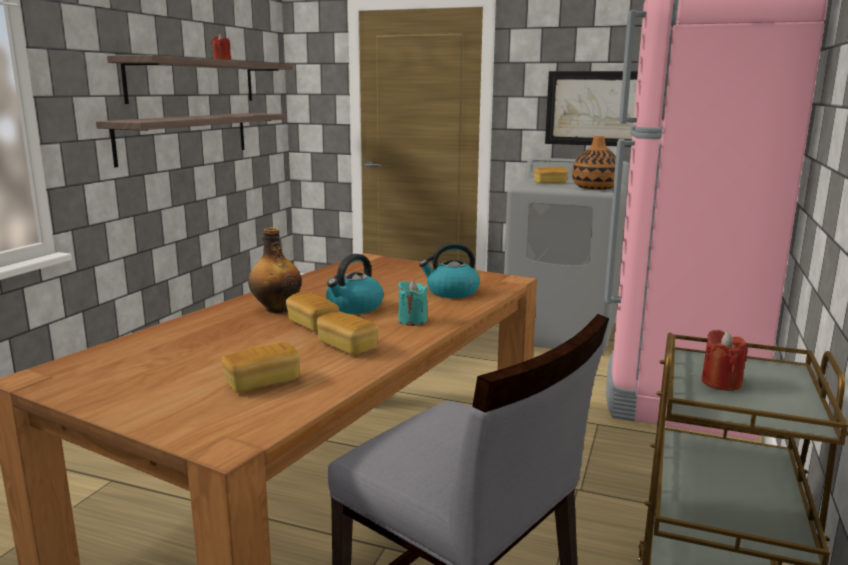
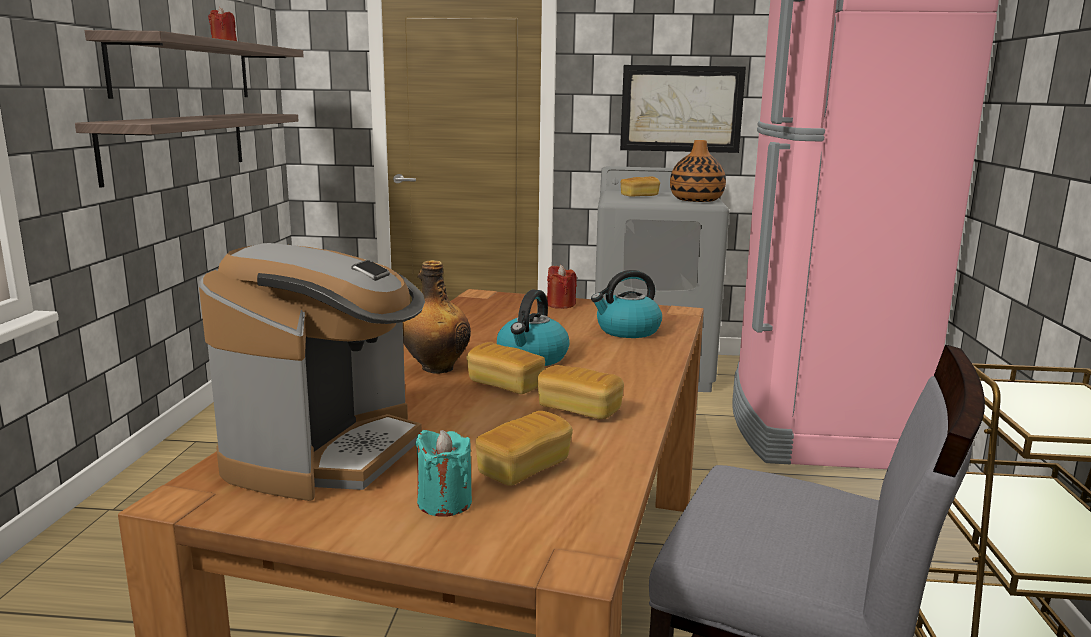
camera: 15 degrees left, 0 degrees up
(144, 359) = (326, 452): none -> coffee machine
(412, 321) = (621, 369): turquoise candle -> turquoise candle (444, 503)
(721, 383) = (1032, 412): red candle -> red candle (560, 305)

